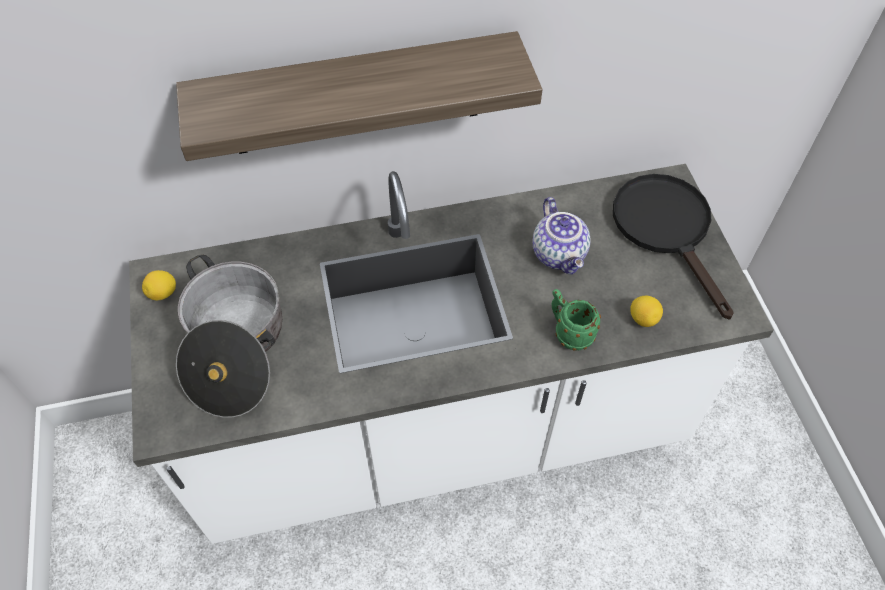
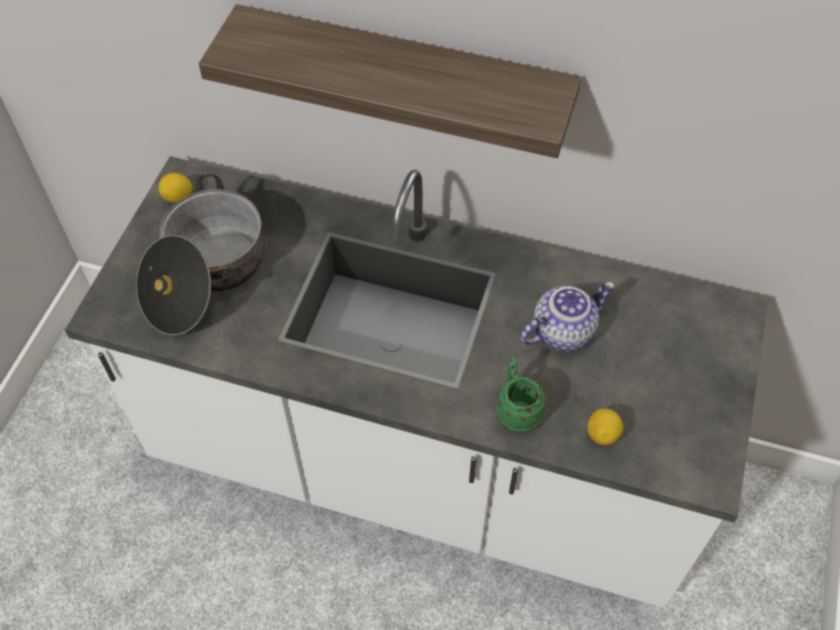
camera: 30 degrees right, 0 degrees up
(560, 254) = (562, 330): teapot -> teapot turned 135 degrees counterclockwise
(667, 230) = (695, 358): black frying pan -> none

